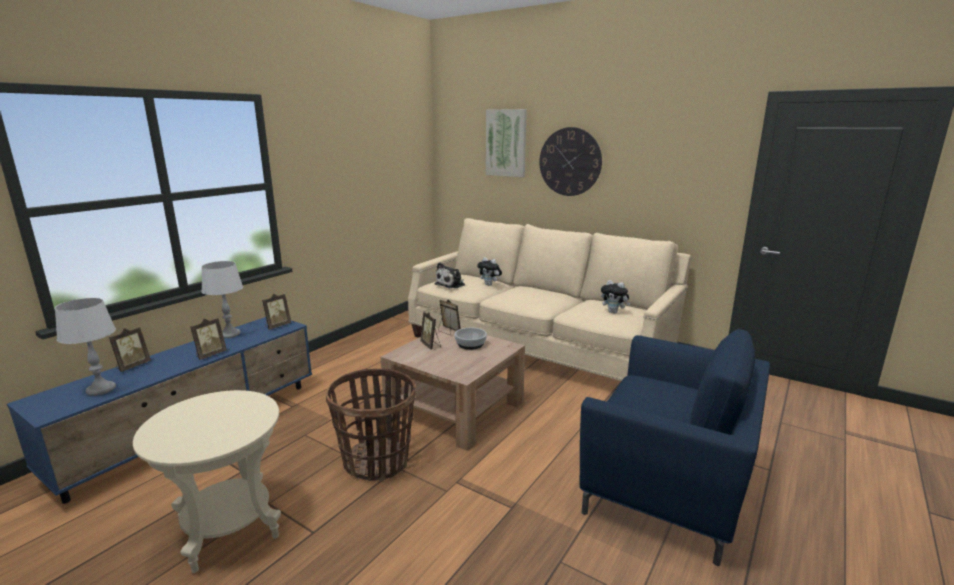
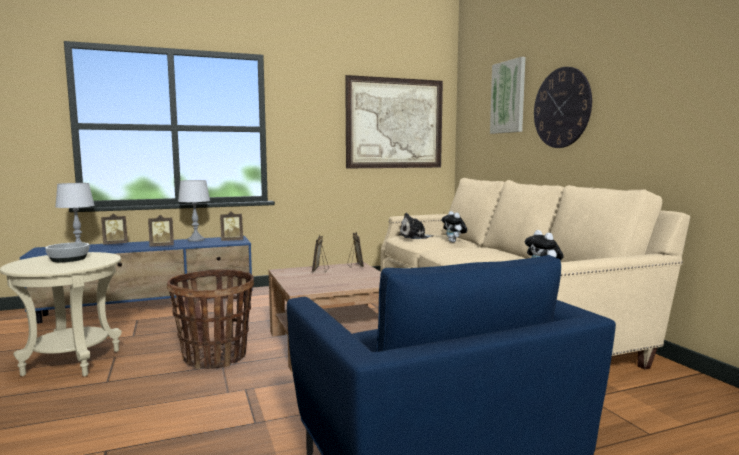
camera: 35 degrees right, 10 degrees down
(388, 164) = (395, 123): none -> picture
(470, 344) = (353, 275): bowl -> bowl (68, 259)

